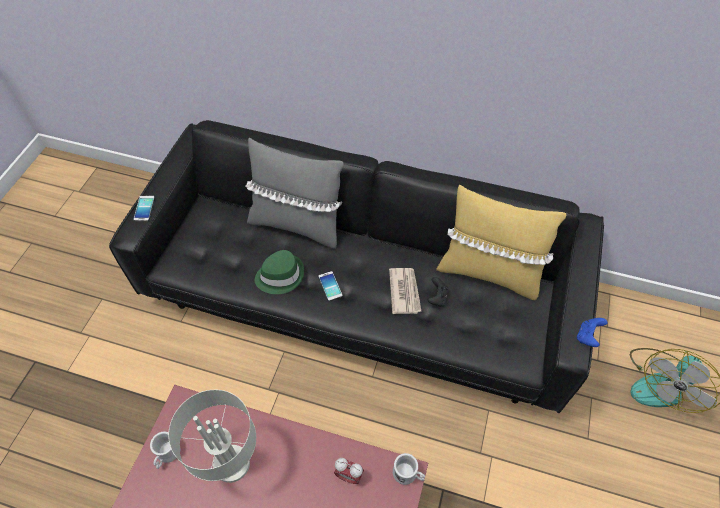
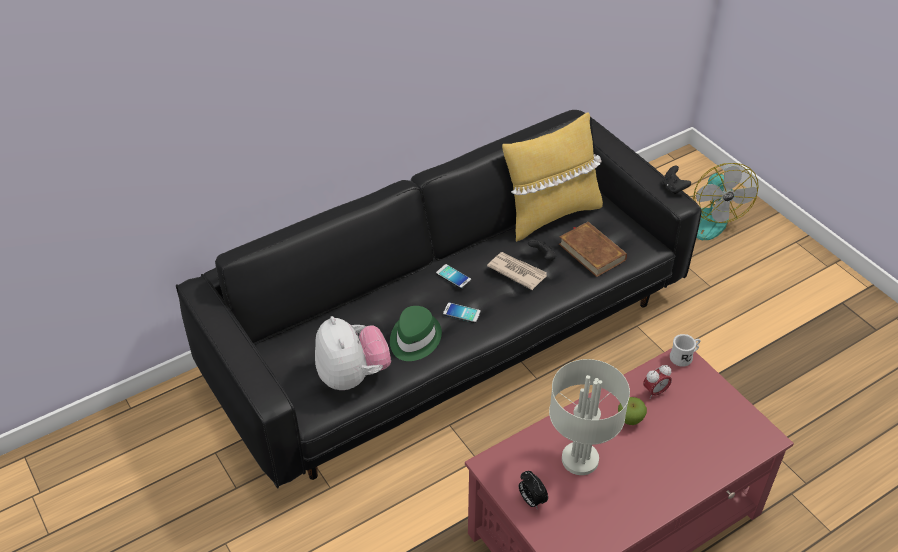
camera: 50 degrees left, 10 degrees down
(144, 208) = (251, 371): phone -> phone (453, 276)
(167, 455) = (531, 500): white mug -> alarm clock
(218, 265) = (353, 376): none -> plush toy
(297, 224) = (369, 297): grey pillow -> none
(302, 475) = (630, 419): none -> apple
(477, 326) = (592, 252): none -> brown book
(587, 336) = (674, 188): blue game controller -> black game controller

